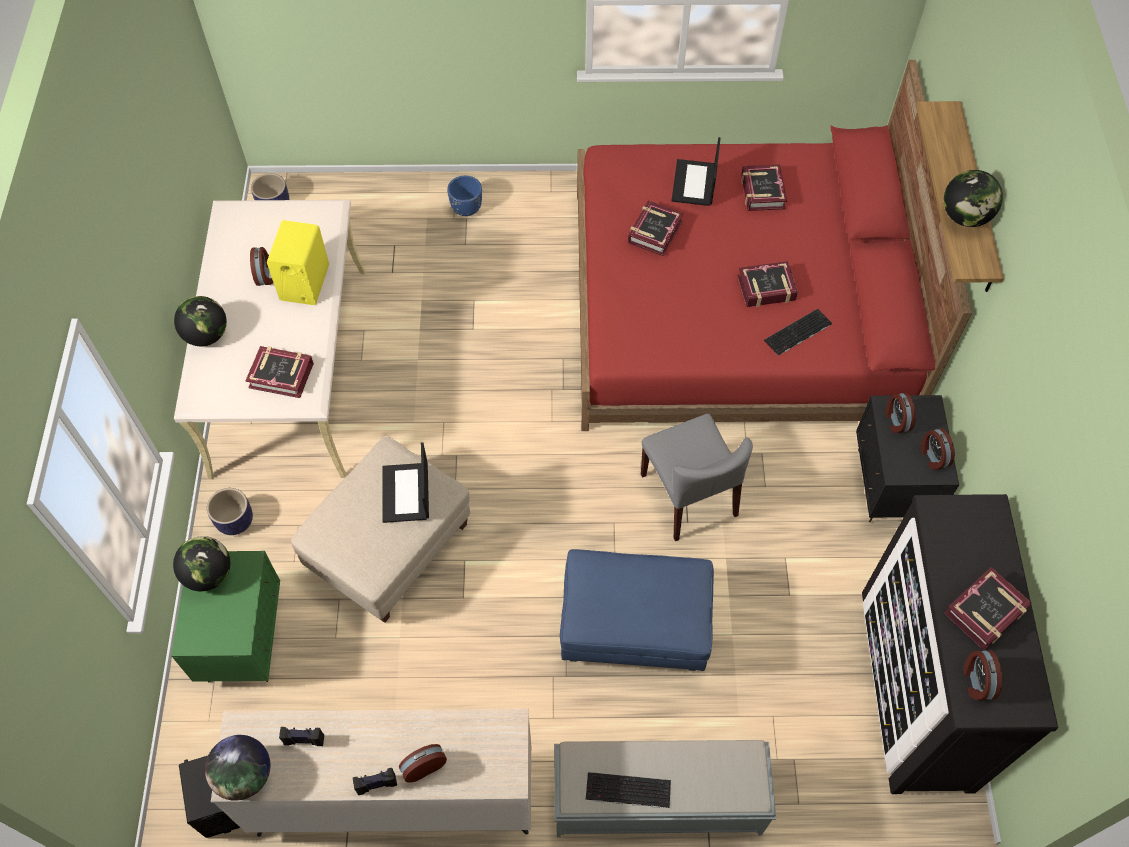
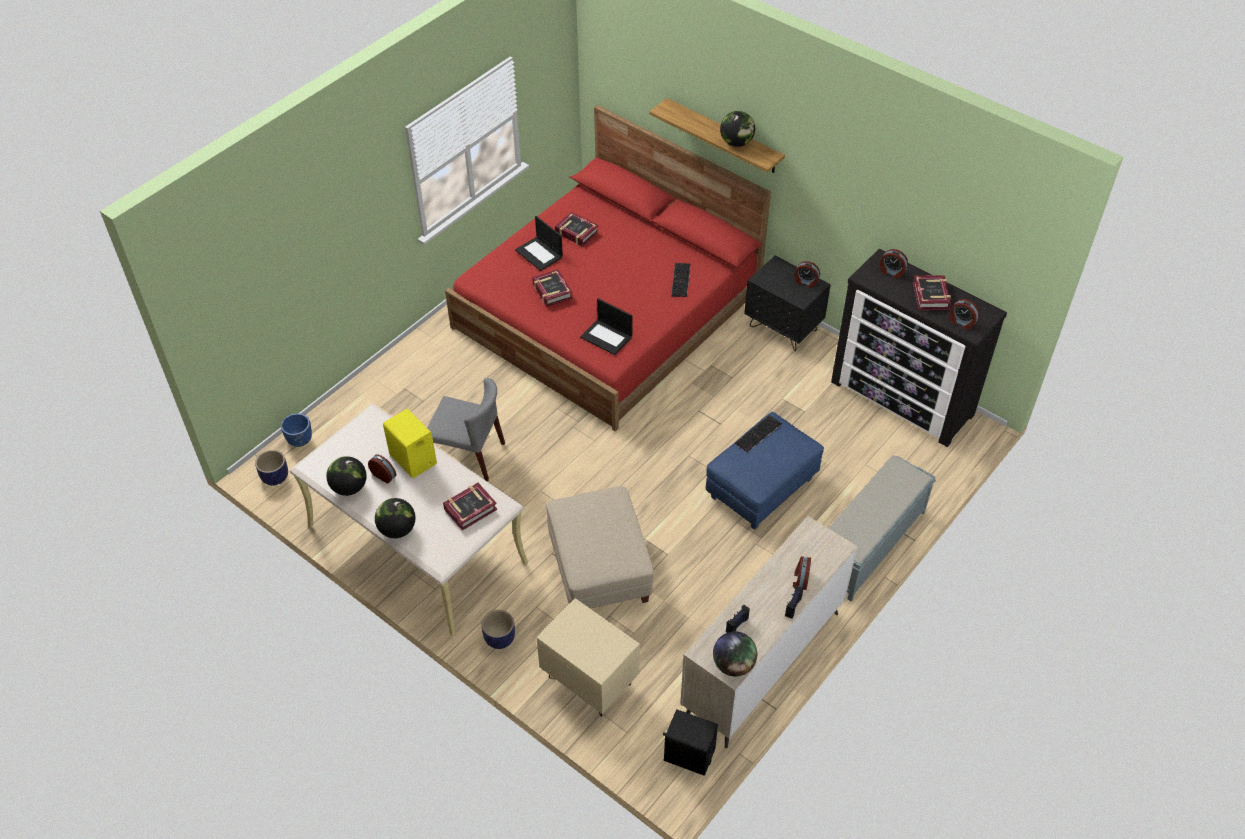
camera: 50 degrees left, 10 degrees down
(208, 574) = (563, 635): globe -> globe (349, 487)
(244, 640) = (589, 682): green nightstand -> beige nightstand
(406, 493) = (600, 512): laptop -> laptop (607, 337)
(466, 209) = (397, 384): blue planter -> blue planter (300, 440)
(627, 791) = (871, 527): keyboard -> keyboard (758, 434)
(689, 495) = (705, 412): grey chair -> grey chair (469, 455)
(766, 288) = (640, 273): book -> none
(896, 420) = (771, 281): alarm clock -> alarm clock (891, 272)

